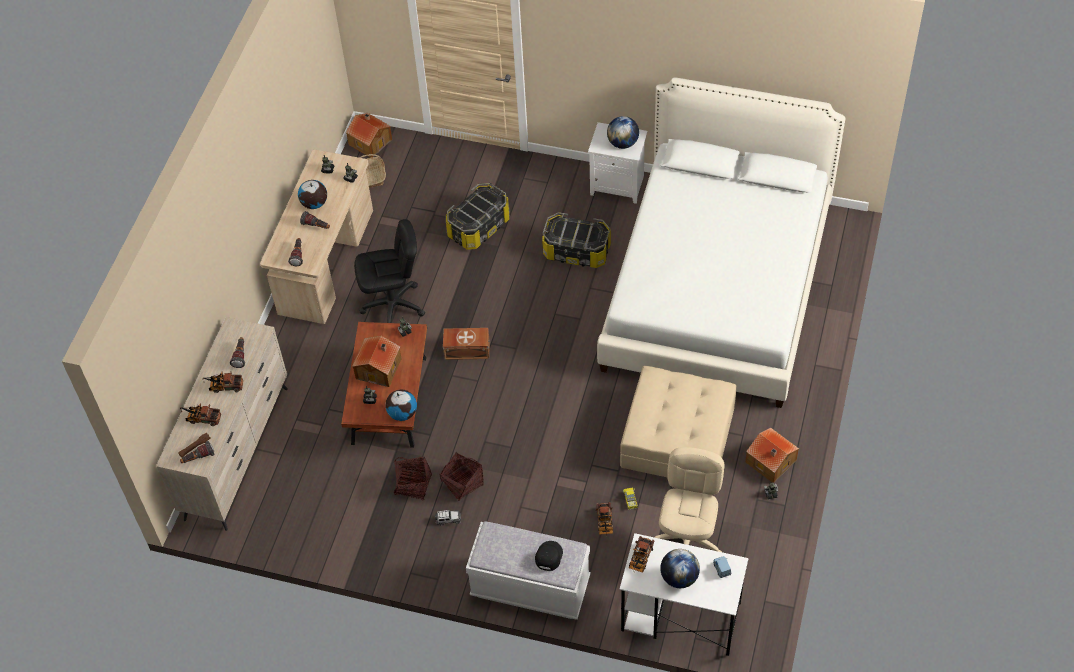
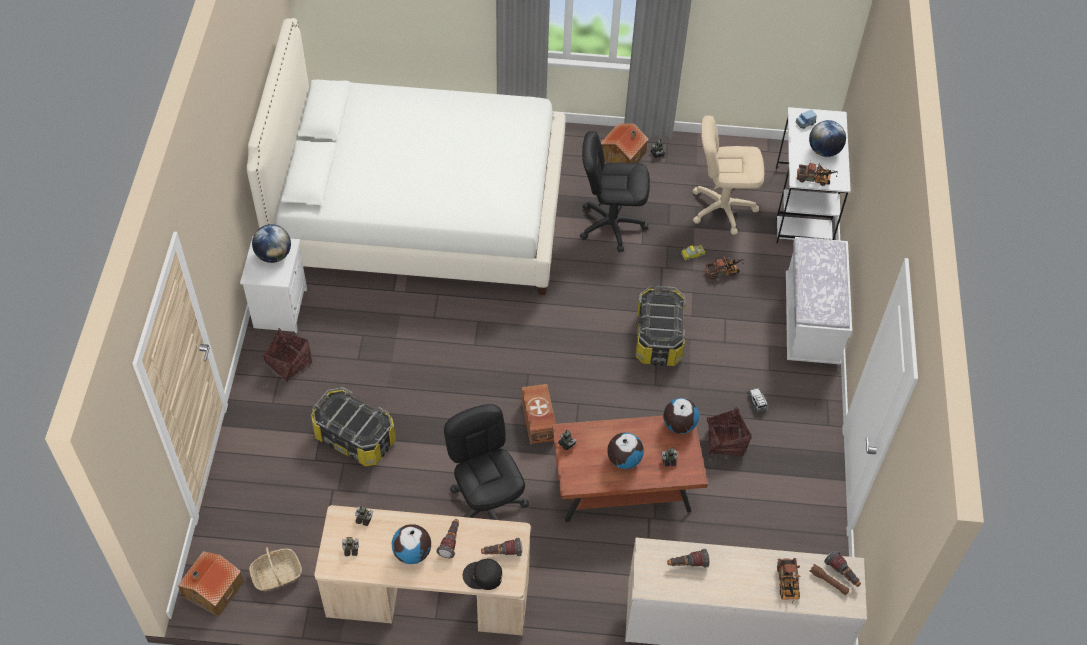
camera: 105 degrees left, 0 degrees up
(224, 386) = (736, 571): toy truck -> none
(379, 368) = (623, 459): toy house -> globe
(462, 483) = (710, 396): basket -> basket (289, 363)
(548, 556) = (820, 263): black cap -> black cap (483, 576)
(577, 251) = (382, 335): storage box -> storage box (658, 338)
(678, 437) = (611, 225): beige ottoman -> black office chair

